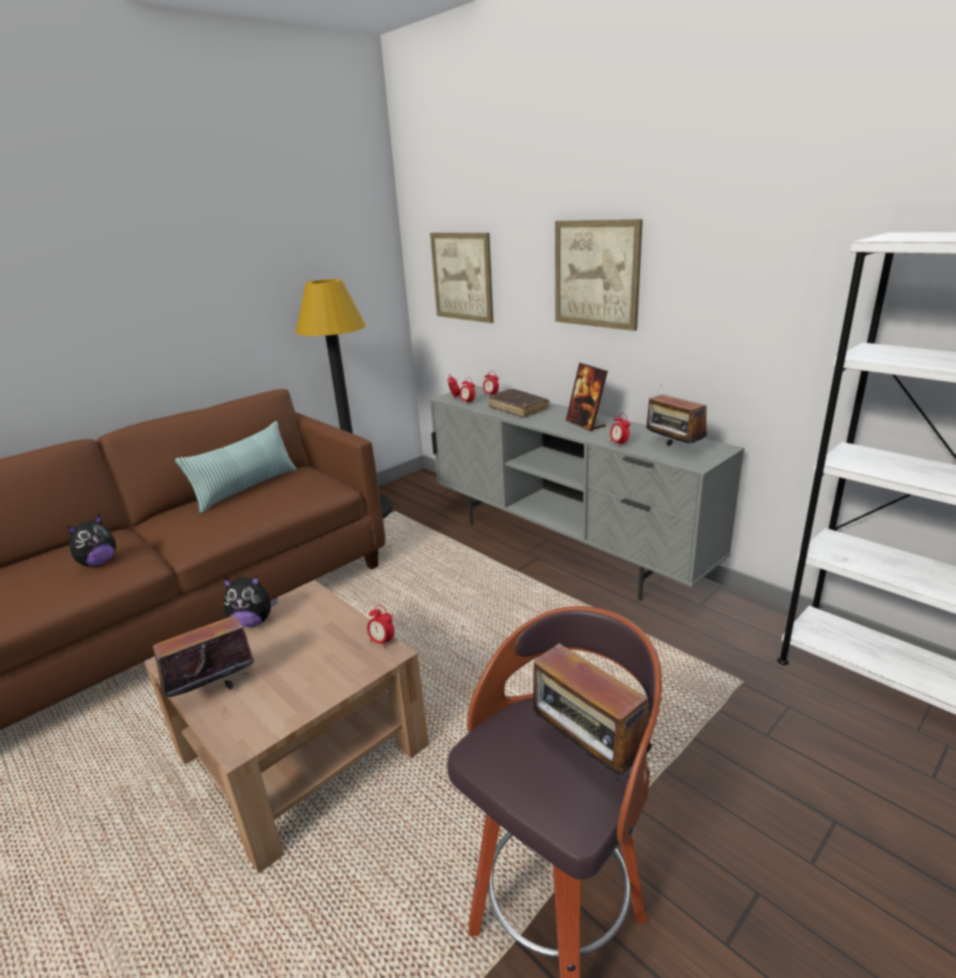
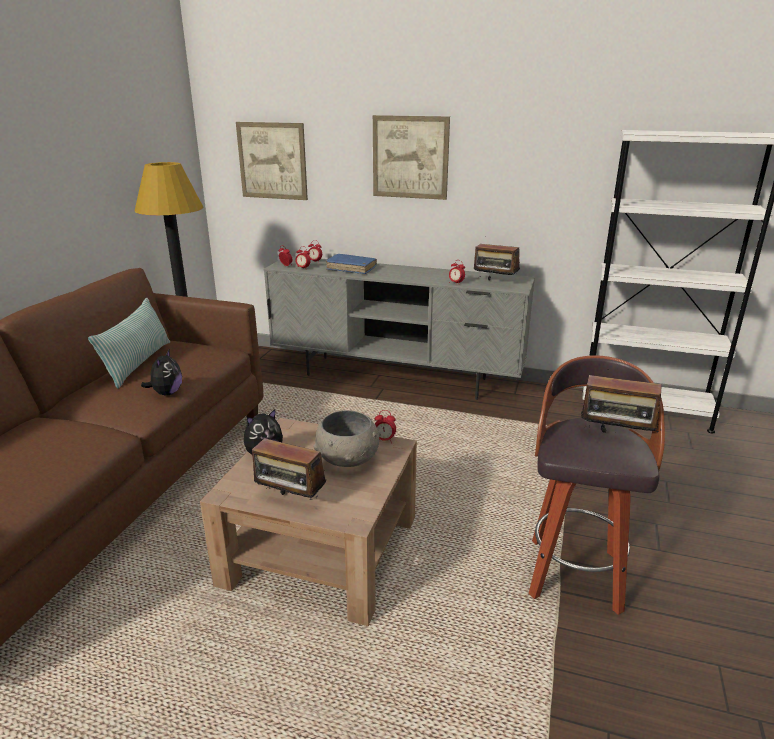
camera: 30 degrees left, 0 degrees up
(98, 563) = (61, 443): plush toy -> plush toy (166, 393)
(213, 691) = (290, 500): radio -> radio turned 90 degrees counterclockwise
(318, 657) = (348, 460): none -> grey bowl
(518, 409) = (351, 269): brown book -> blue book
(585, 424) = (416, 273): picture frame -> none

